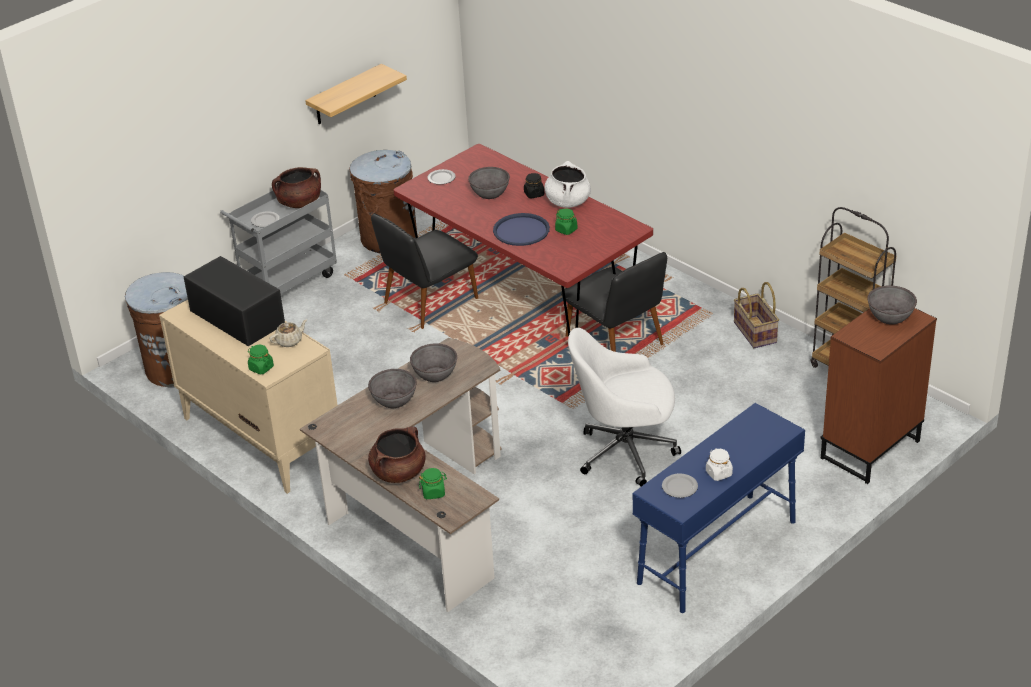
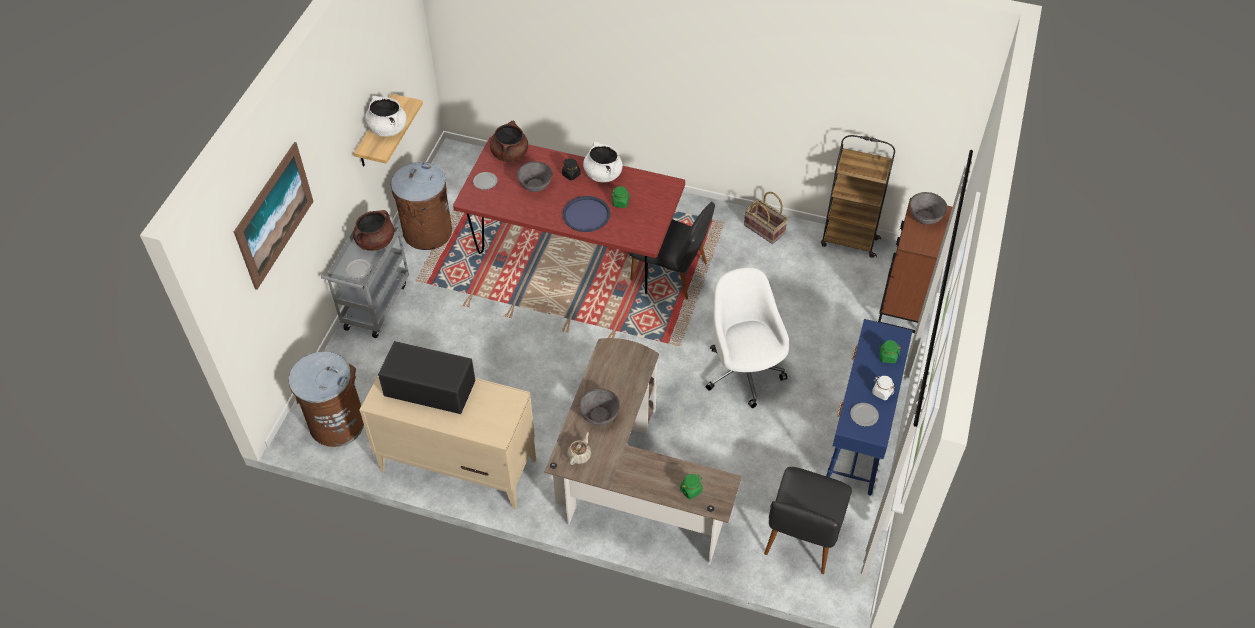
camera: 30 degrees left, 15 degrees up
(166, 104) = (274, 215): none -> picture
(261, 368) = (488, 432): green jar -> green jar (887, 357)
(289, 341) = (492, 396): beige teapot -> beige teapot (579, 455)
(353, 89) = (387, 128): none -> white cooking pot
(398, 472) = (651, 482): brown cooking pot -> brown cooking pot (510, 154)
(431, 300) = (503, 282): black chair -> black chair (803, 534)
(435, 374) = (613, 378): grey bowl -> none
(625, 453) = (743, 372): white office chair -> white office chair turned 105 degrees clockwise

